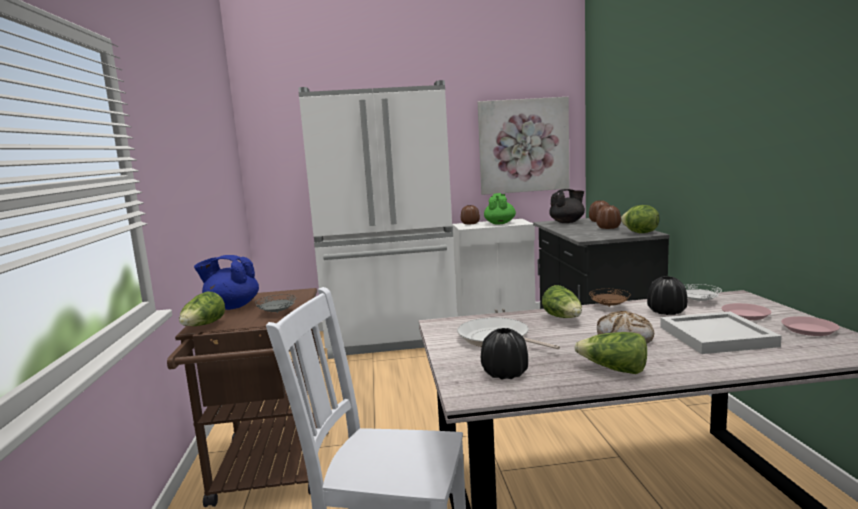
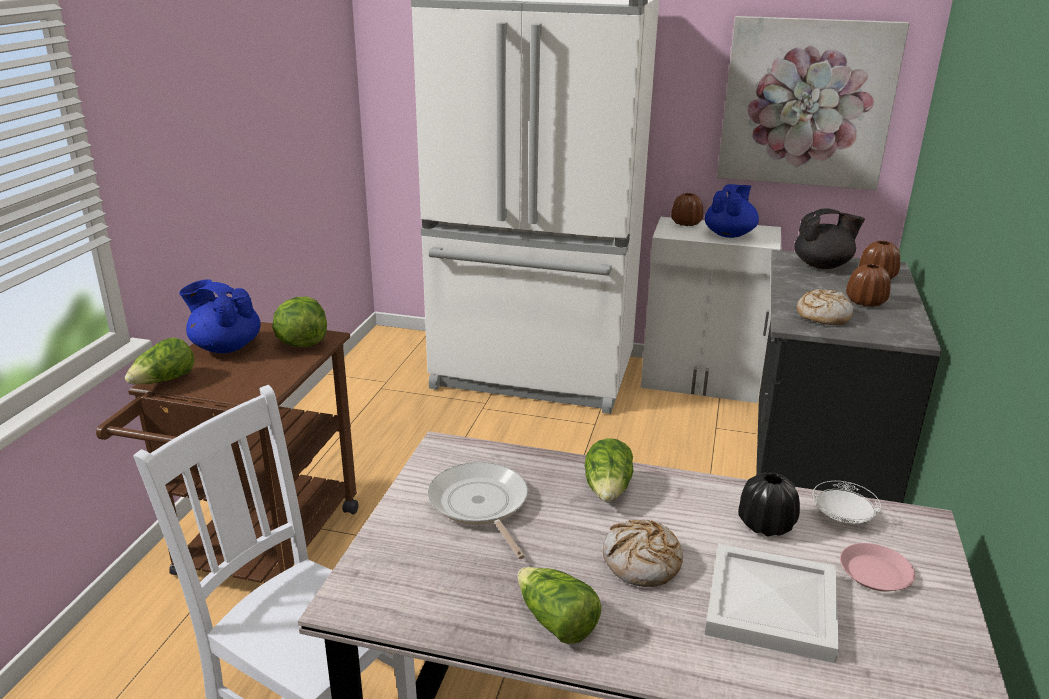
camera: 20 degrees right, 15 degrees up
(277, 312) = (260, 377): grey plate -> none
(500, 223) = (729, 234): green teapot -> blue teapot
(505, 374) = (422, 579): black vase -> none
(595, 234) = (822, 316): none -> bread
(609, 306) = (699, 484): brown plate -> none
(640, 233) = (896, 333): lettuce -> lettuce (301, 343)
(809, 330) = (930, 642): pink plate -> none

